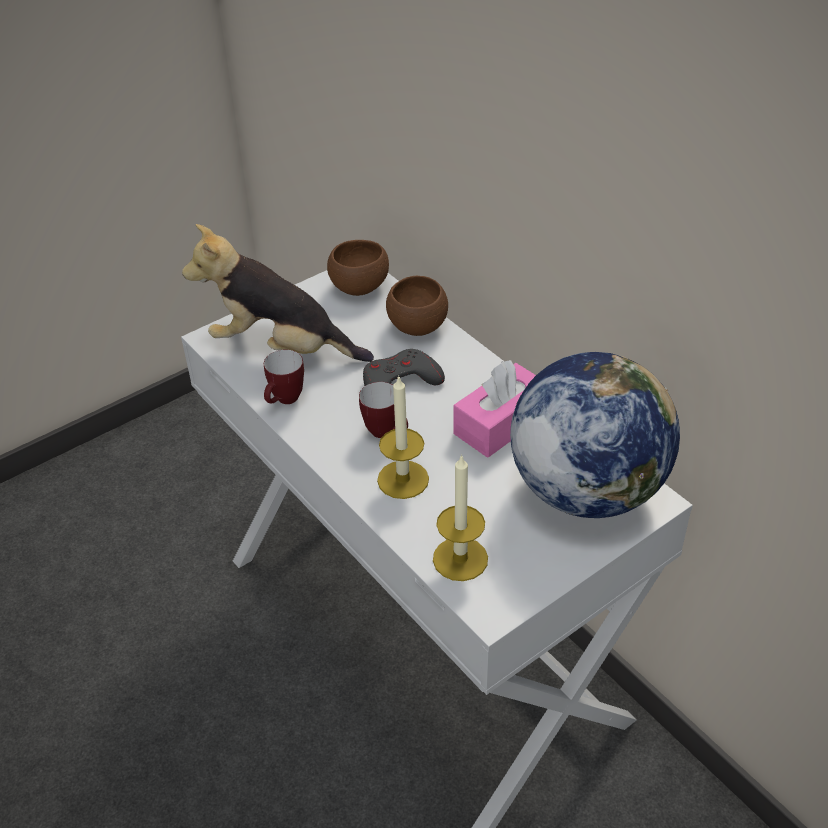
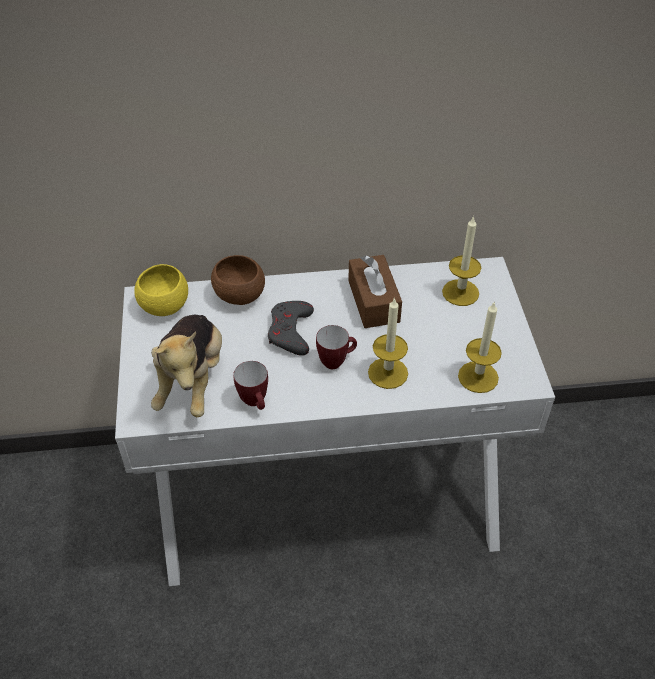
camera: 60 degrees left, 5 degrees up
(281, 348) = (192, 380): plush toy -> plush toy turned 45 degrees counterclockwise
(360, 287) = (165, 306): brown bowl -> yellow bowl
(501, 423) = (373, 301): pink tissue box -> brown tissue box
(586, 490) = (460, 292): globe -> candle

